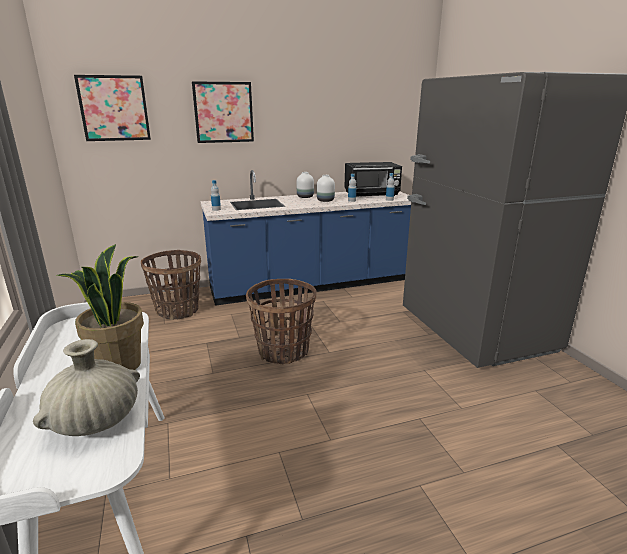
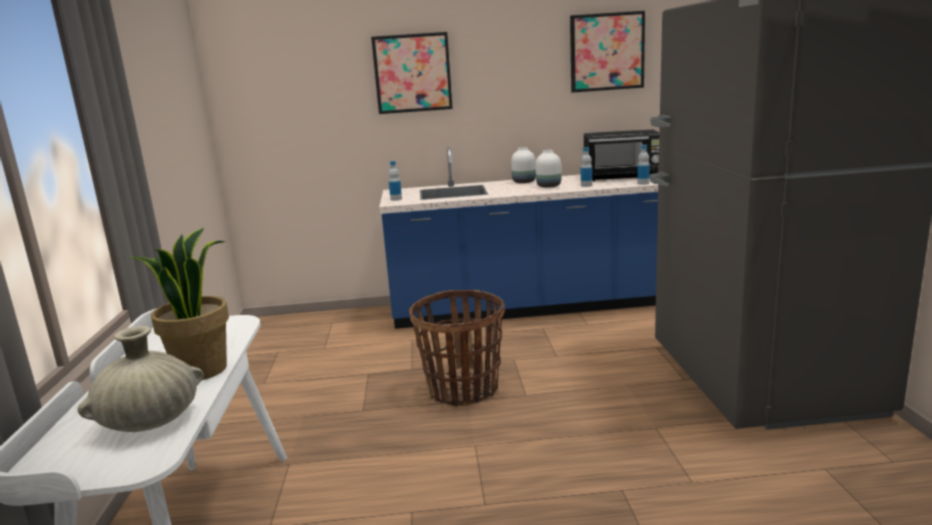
camera: 15 degrees right, 5 degrees down
(114, 108) = (278, 76): picture -> picture (606, 52)
(178, 310) = (346, 333): basket -> none

